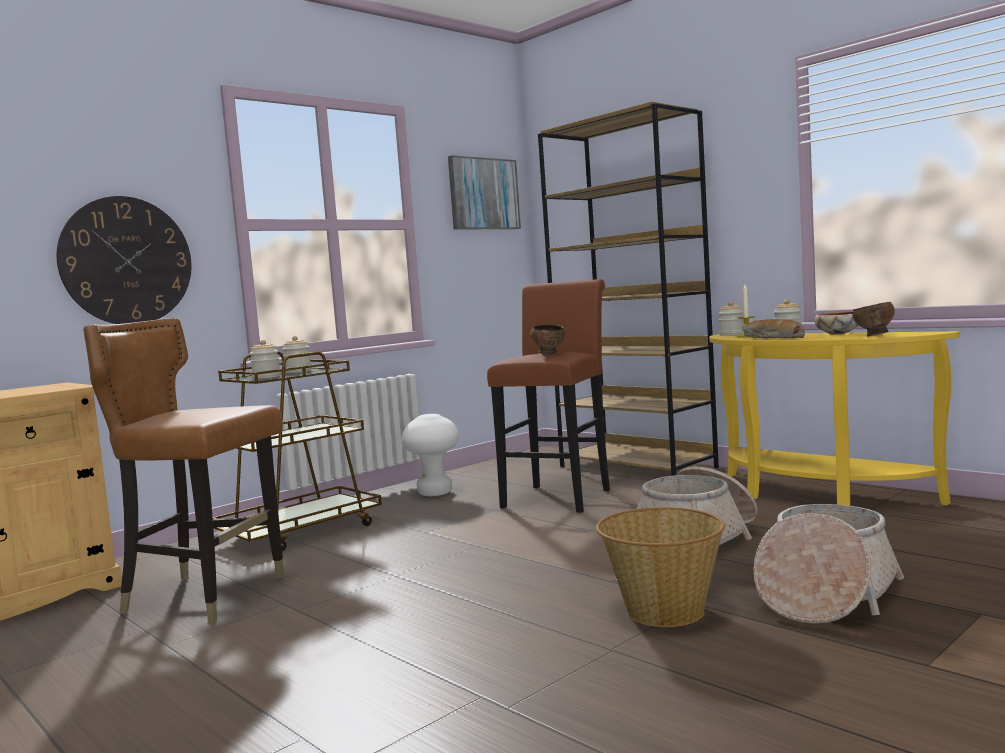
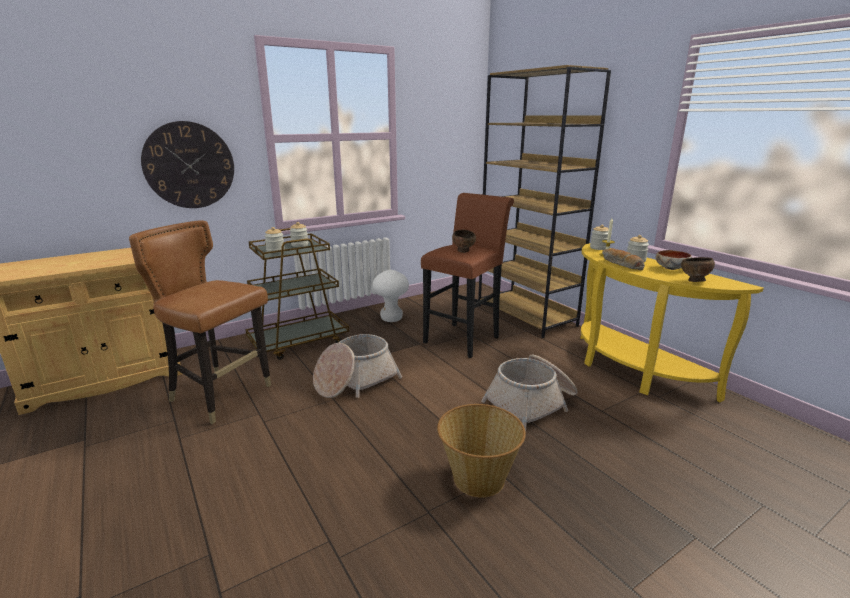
camera: 10 degrees right, 15 degrees up
(483, 194) = (451, 112): picture -> none
(825, 595) = (592, 487): basket -> basket (355, 381)

